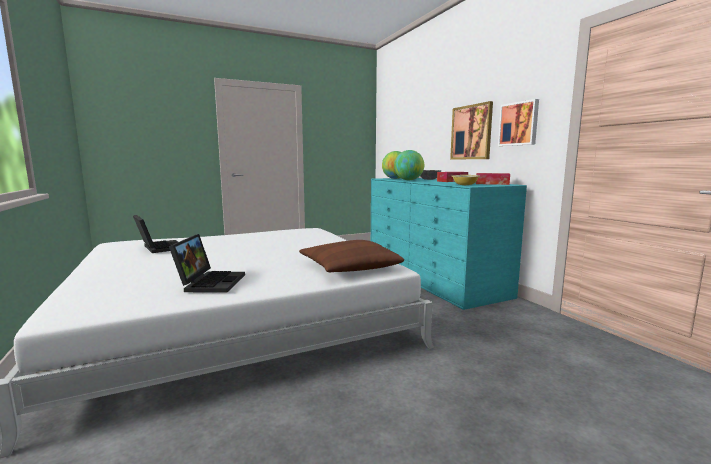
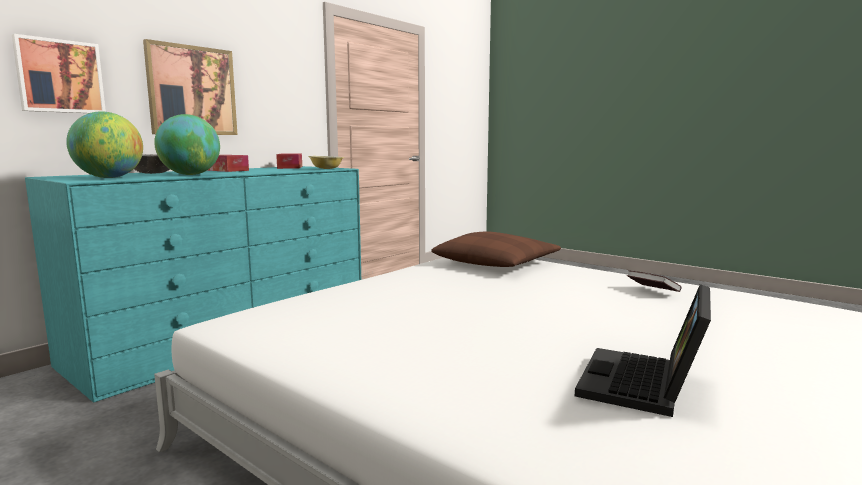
camera: 115 degrees left, 0 degrees up
(210, 282) = (652, 291): laptop -> book
(519, 124) = (273, 92): picture -> picture (60, 76)

